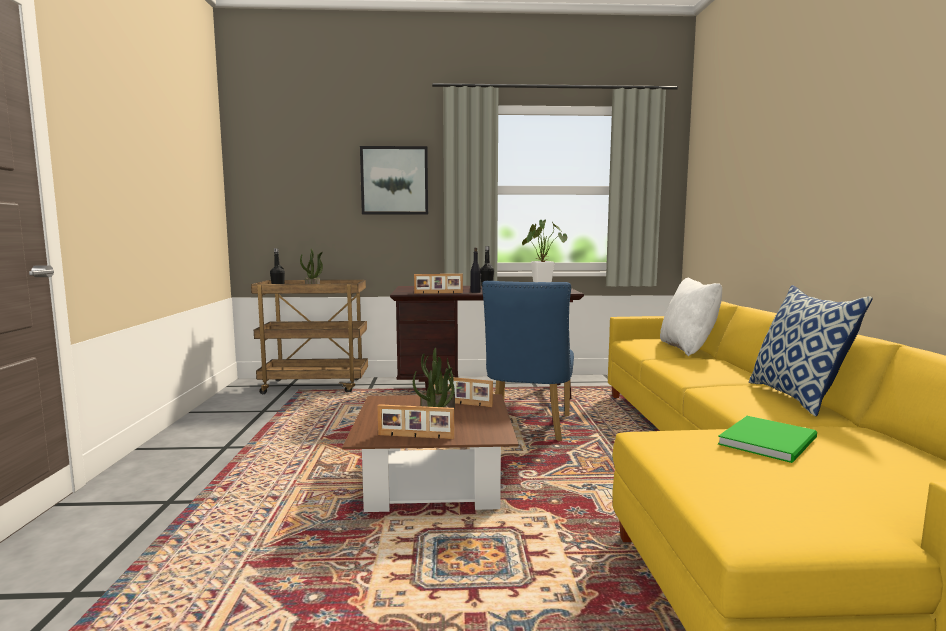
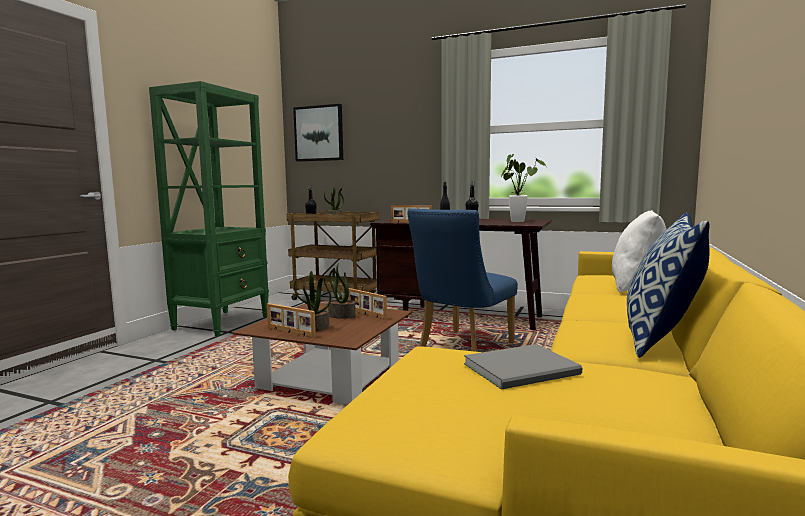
camera: 25 degrees right, 0 degrees up
(201, 435) = (222, 322): none -> green bookcase
(394, 181) = (404, 126): picture -> picture (319, 133)
(771, 441) = (525, 369): green book -> grey book

